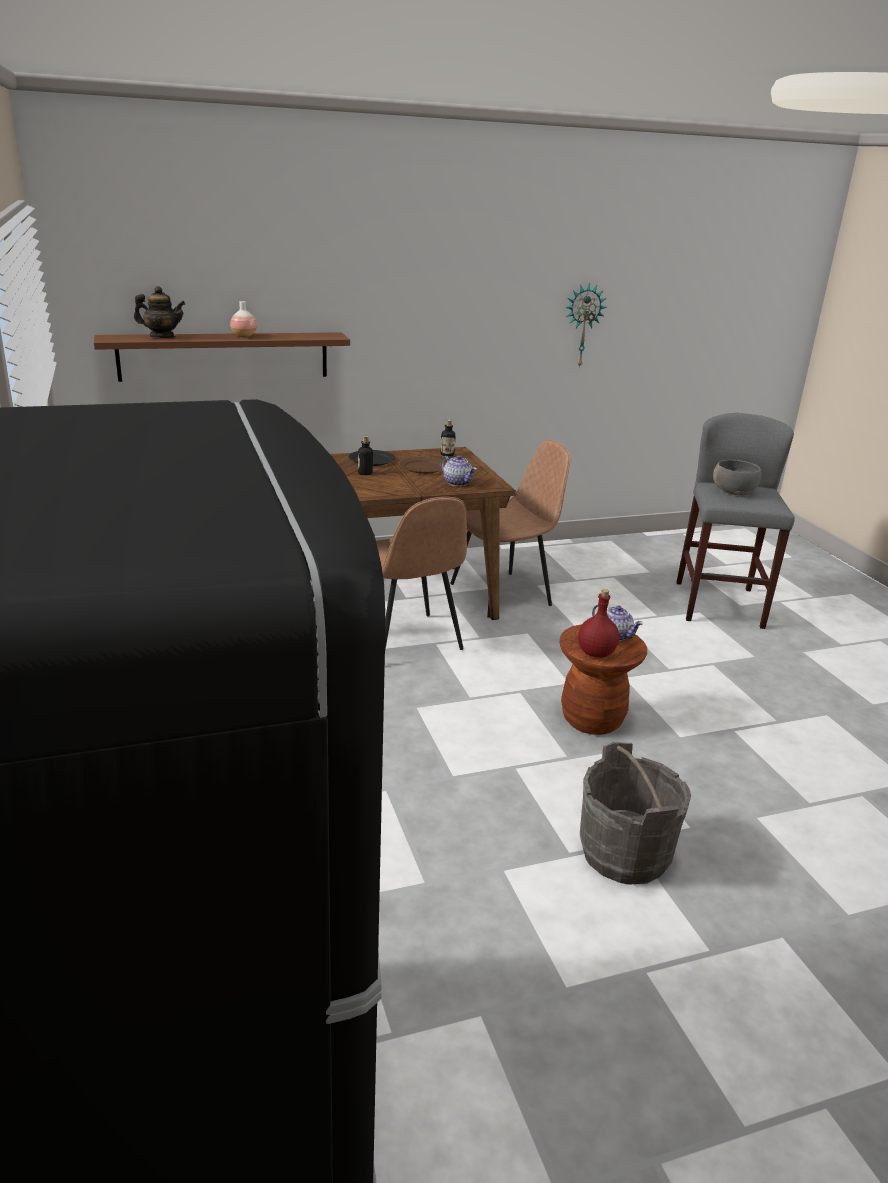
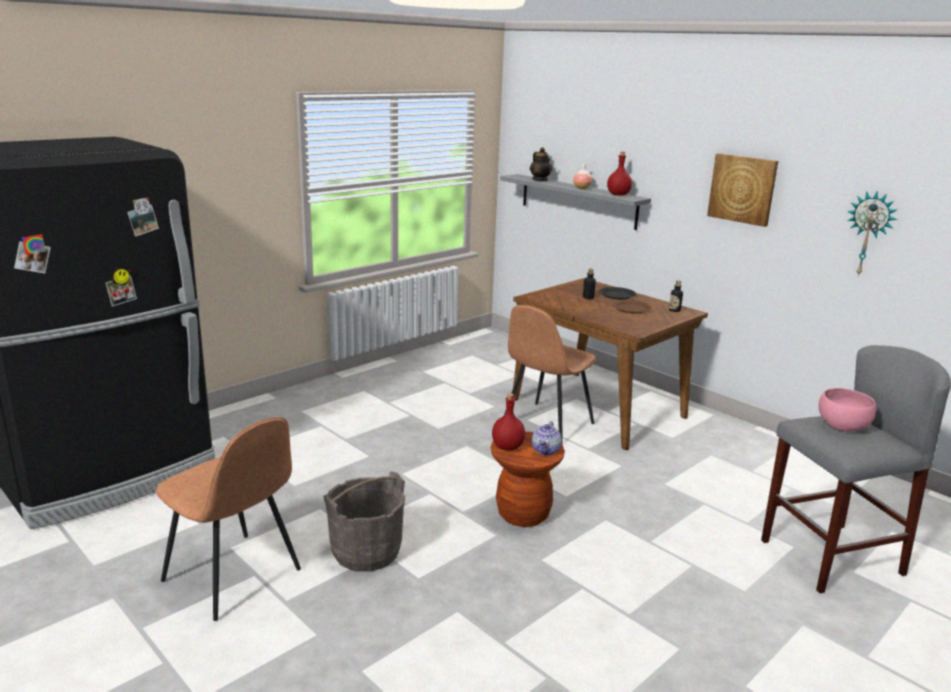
camera: 65 degrees right, 5 degrees down
(224, 356) = (578, 201): brown shelf -> grey shelf
(307, 335) = (618, 195): none -> red bottle
(457, 302) = (742, 189): none -> picture
(458, 483) = (619, 321): teapot -> none
(503, 594) = (670, 444): brown chair -> brown chair (234, 577)
(733, 492) = (842, 426): grey bowl -> pink bowl

